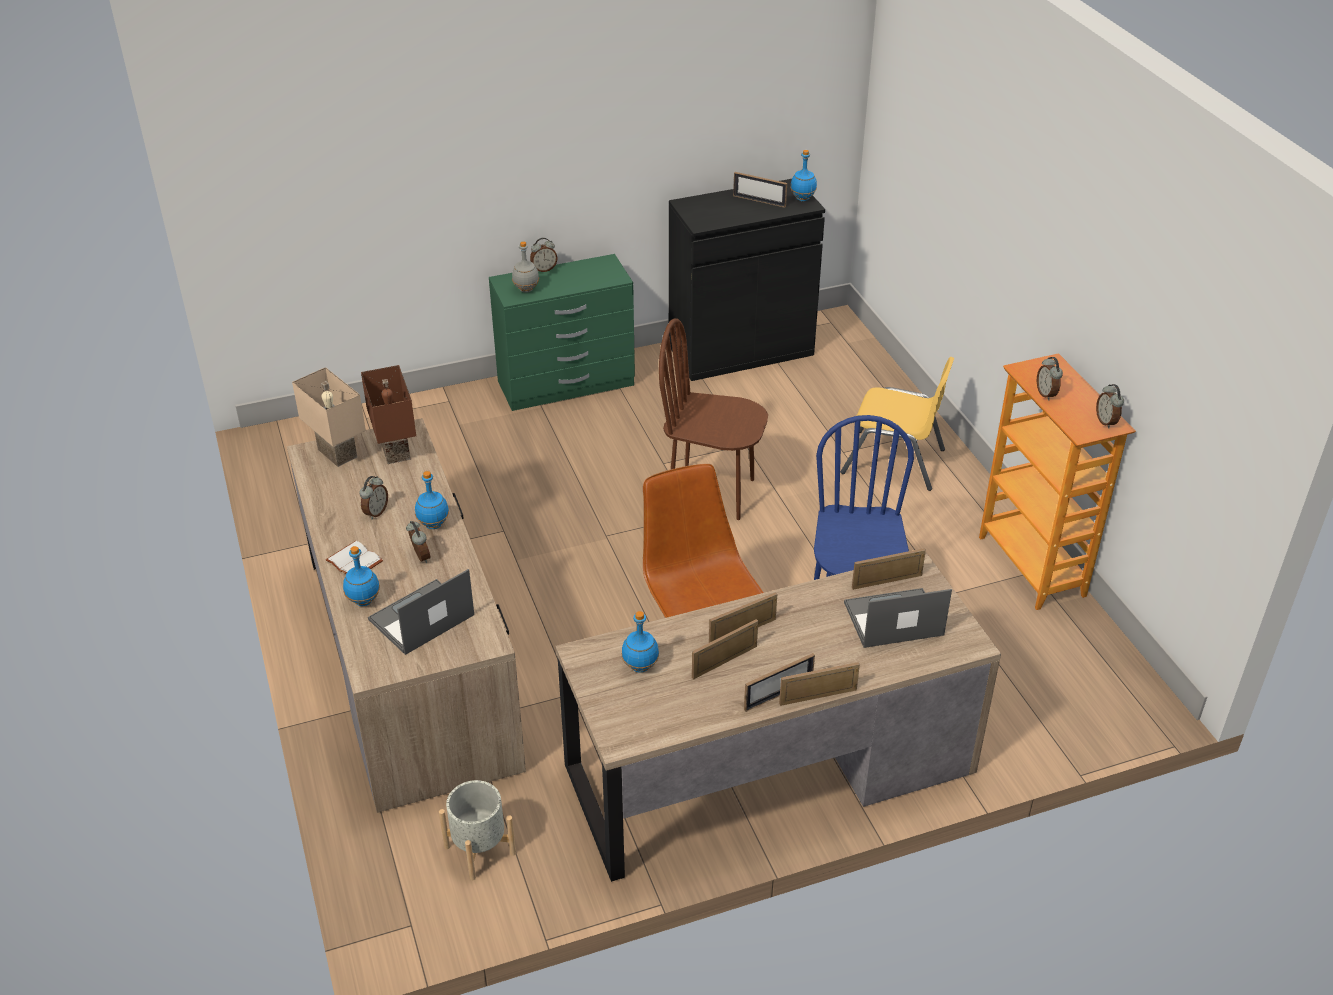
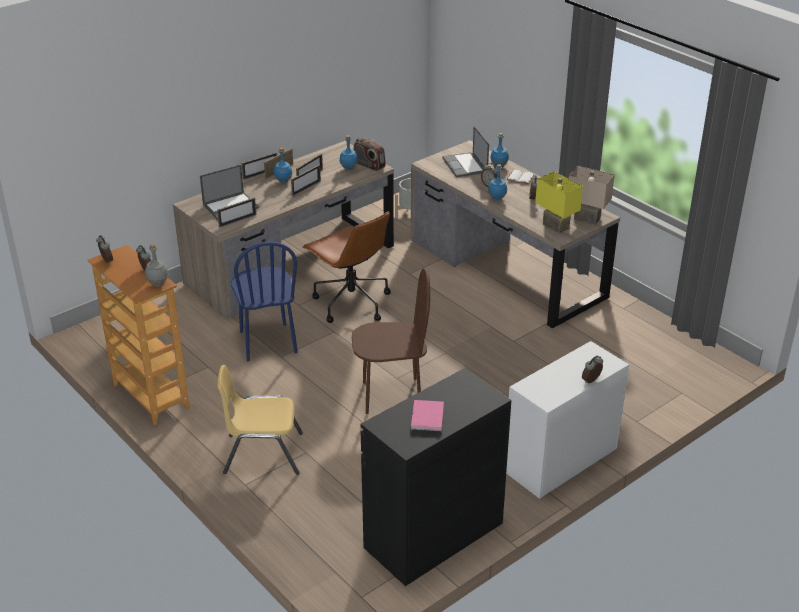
camera: 160 degrees right, 5 degrees down
(393, 451) = (557, 226): brown table lamp -> yellow table lamp
(420, 618) = (465, 165): laptop -> laptop turned 135 degrees clockwise
(526, 290) = (588, 358): grey bottle -> grey bottle (158, 283)
(567, 384) = (559, 459): green dresser -> white dresser
(597, 667) = (369, 165): none -> radio
(759, 201) = (426, 418): picture frame -> pink book
(803, 198) = (386, 431): blue bottle -> blue bottle (283, 181)

